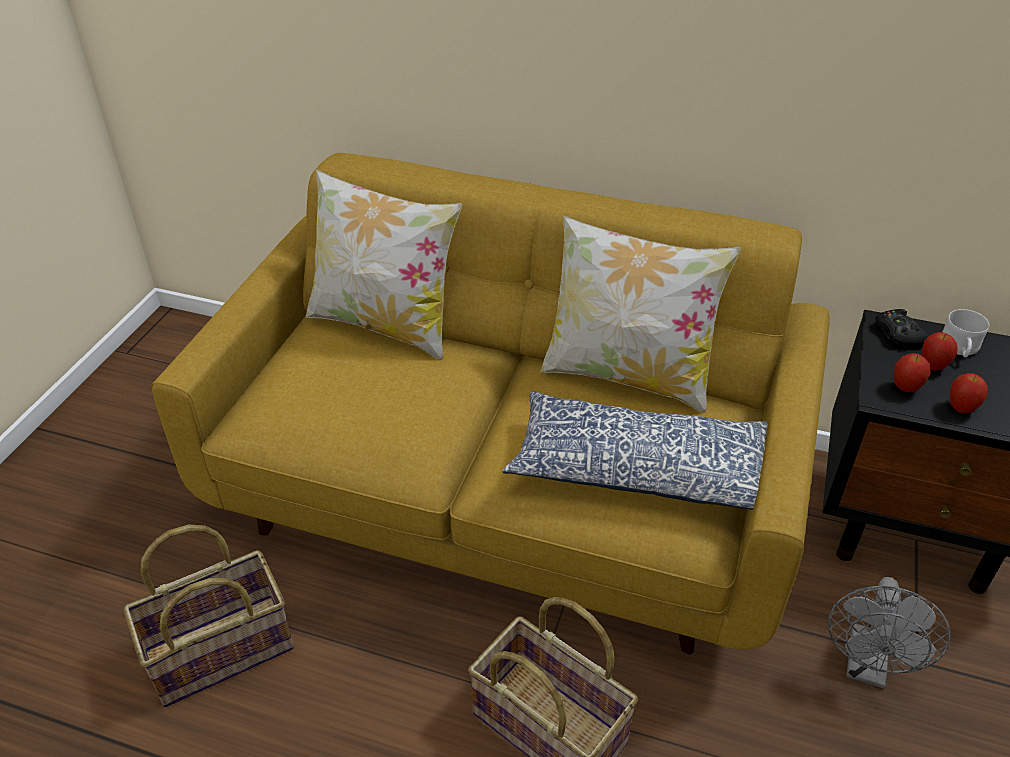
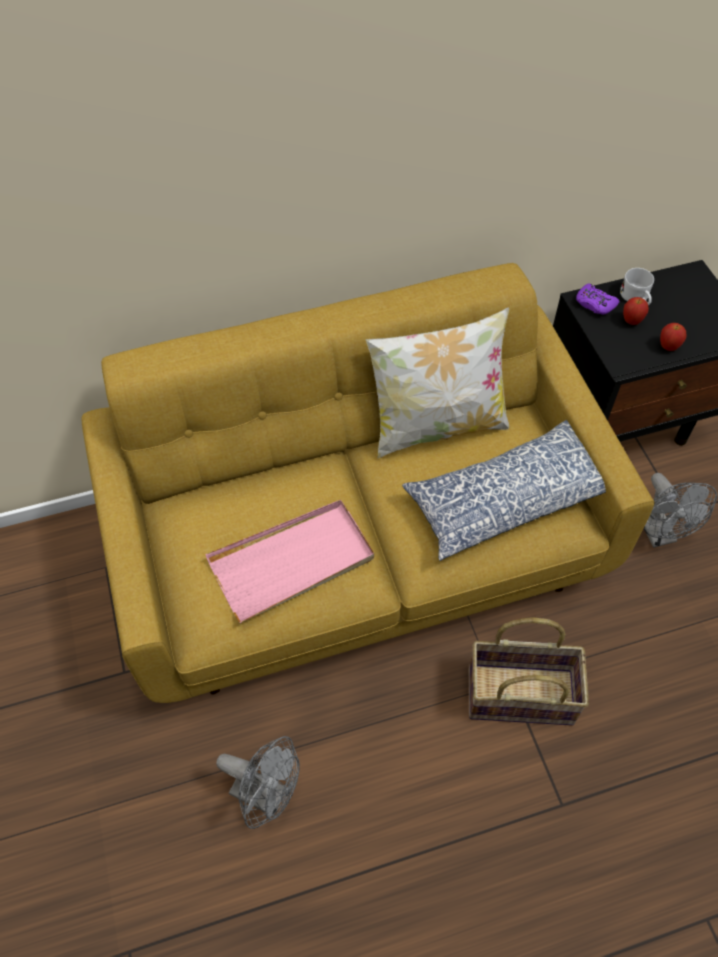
camera: 35 degrees left, 15 degrees up
(220, 648) = (267, 795): basket -> grey fan
(374, 411) = (292, 562): none -> pink tray
(385, 325) = (226, 481): pillow -> none
(898, 333) = (594, 304): black game controller -> purple game controller
(905, 388) = (628, 348): apple -> none

